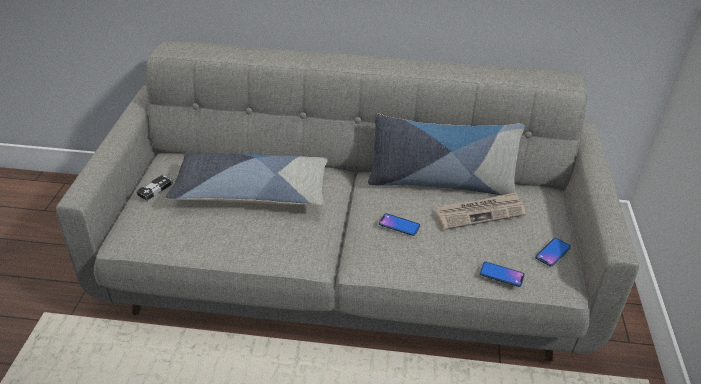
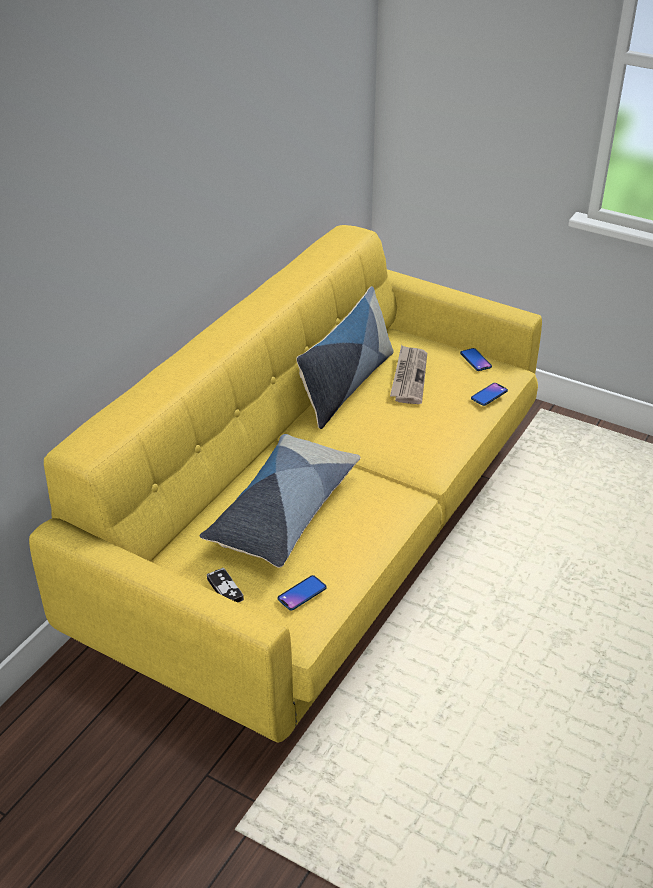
camera: 65 degrees left, 0 degrees up
(348, 272) = (325, 536): grey sofa -> yellow sofa
(399, 225) = (398, 428): phone -> phone (302, 593)

